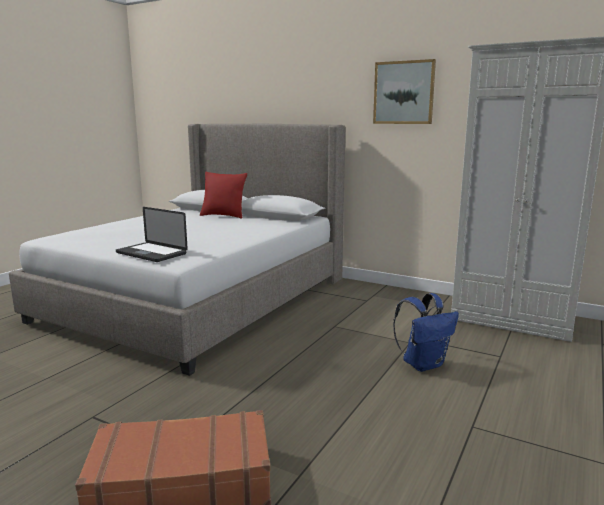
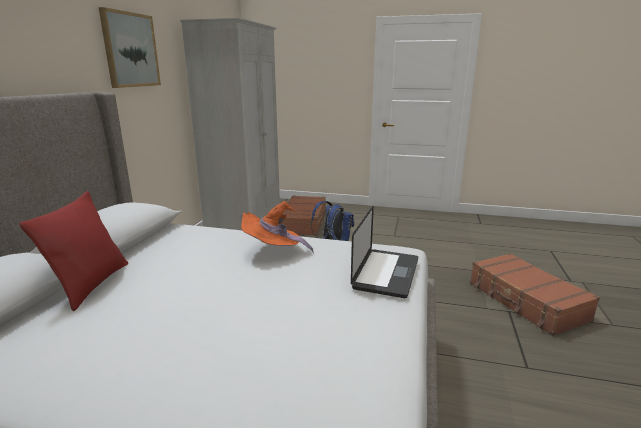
camera: 105 degrees left, 5 degrees up
(223, 237) = (274, 252): none -> orange hat
(524, 355) = (304, 222): none -> brown suitcase

